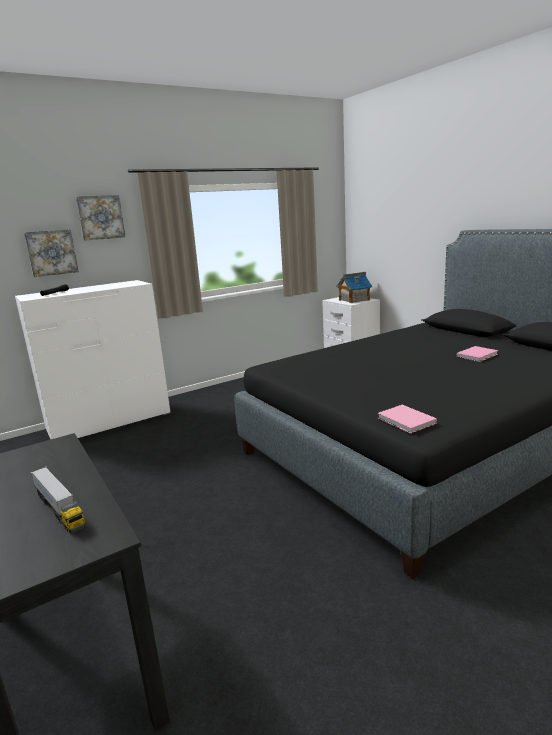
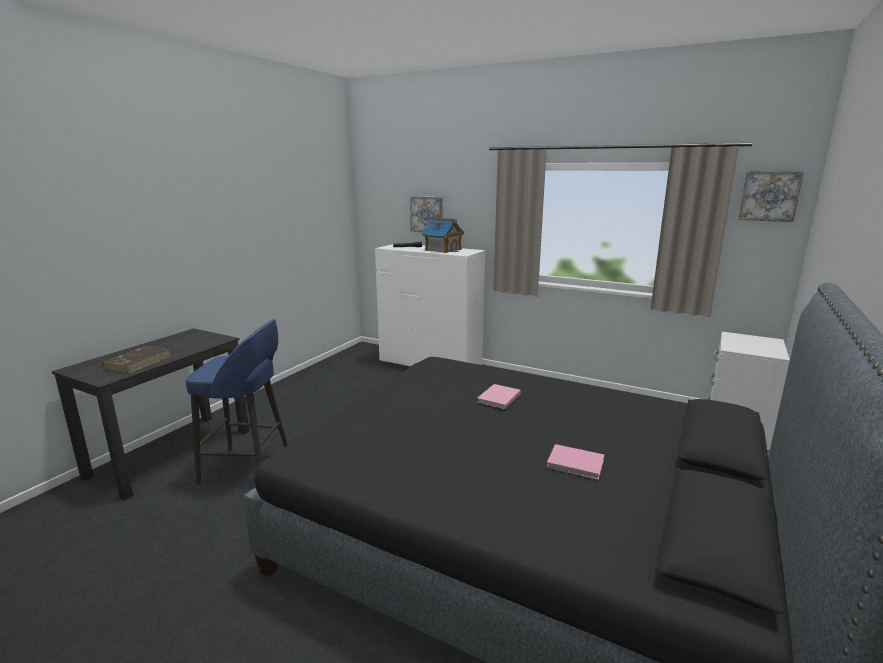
camera: 60 degrees right, 0 degrees up
(59, 509) = (138, 362): toy truck -> brown book
(100, 217) = (467, 189): picture -> picture (769, 196)
(199, 574) = (248, 468): none -> blue stool
(354, 300) = (754, 346): toy house -> toy house (443, 250)
(406, 421) = (314, 444): pink book -> pink book (498, 398)

